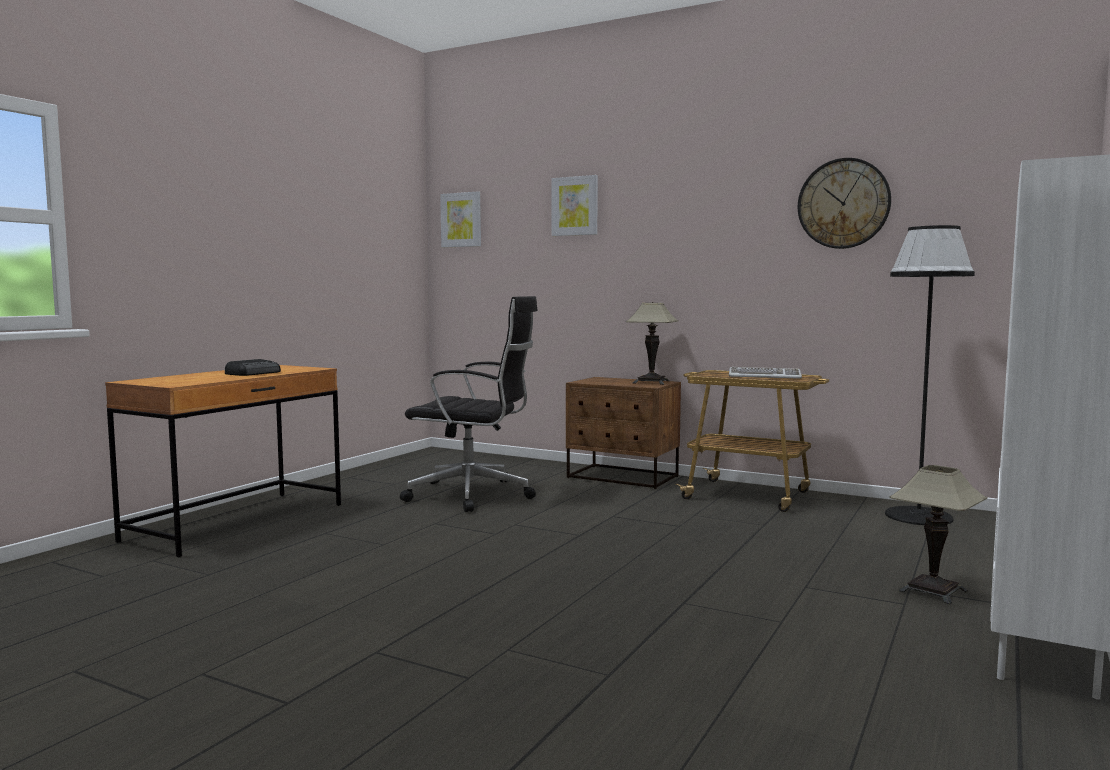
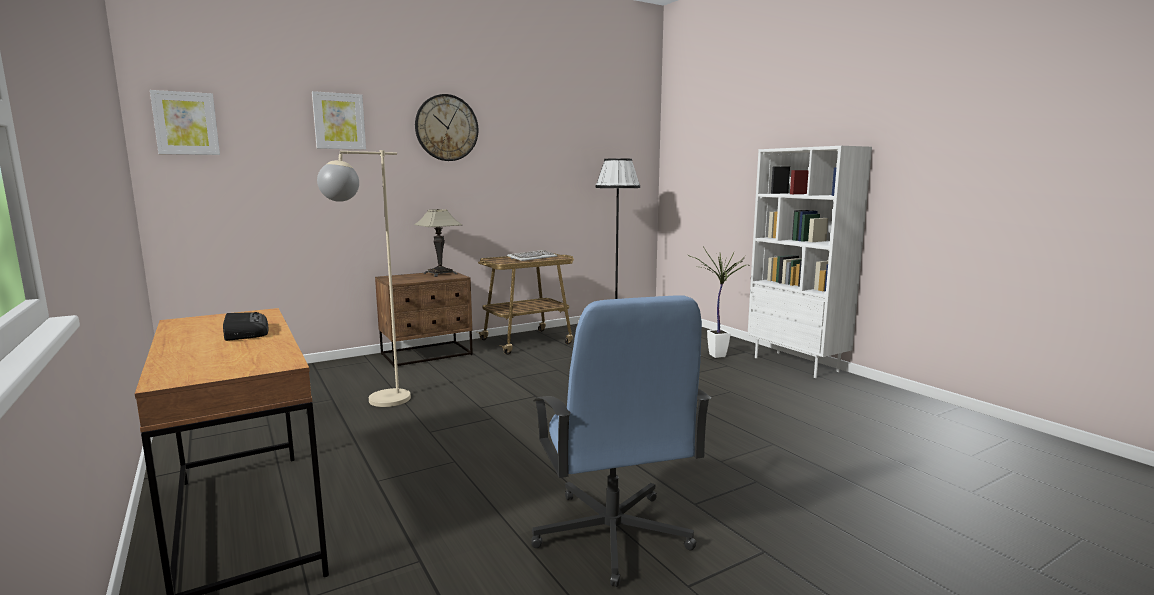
camera: 60 degrees left, 5 degrees up
(282, 626) = (612, 535): none -> blue office chair
(474, 495) = (376, 403): black office chair -> beige floor lamp
(843, 203) = (550, 138): wall clock -> wall clock (446, 128)
(933, 591) = (717, 357): table lamp -> potted plant

